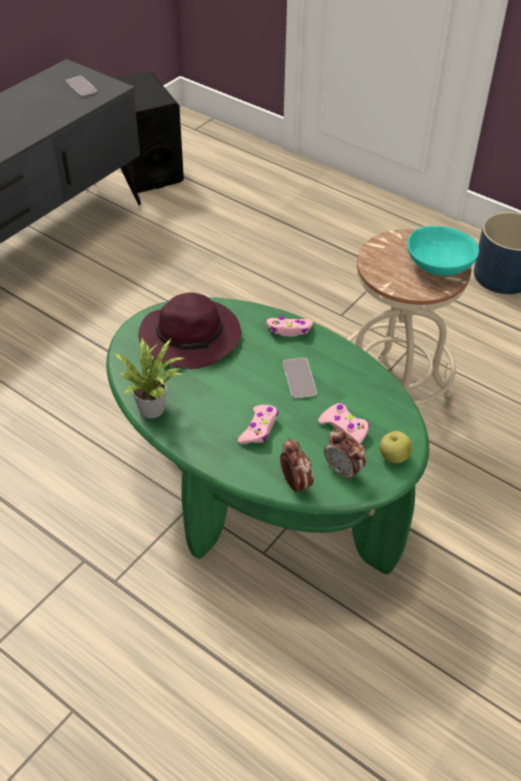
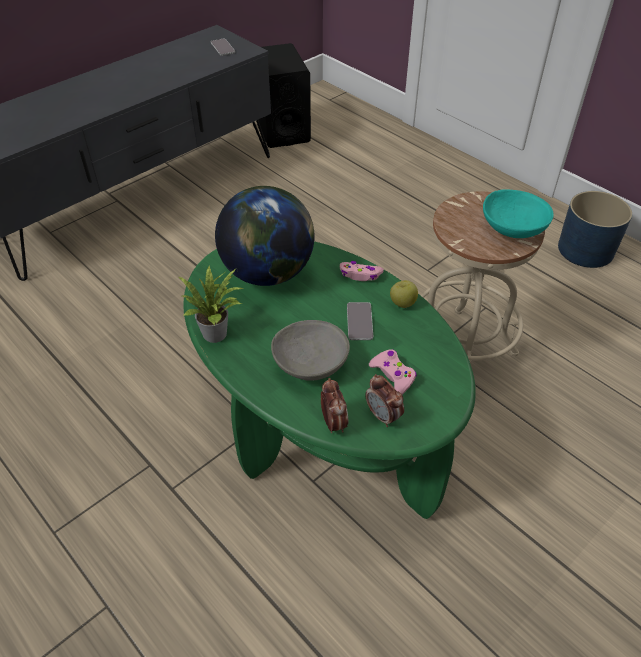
camera: 10 degrees right, 0 degrees up
(192, 337) = (268, 272): purple hat -> globe
(259, 429) = (310, 365): pink game controller -> grey bowl
(393, 457) = (436, 409): apple -> apple (402, 303)

